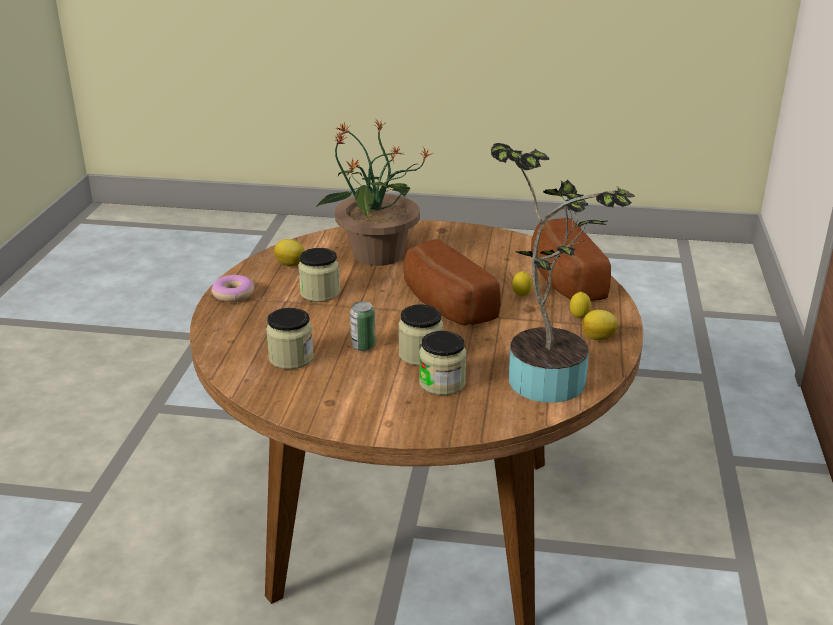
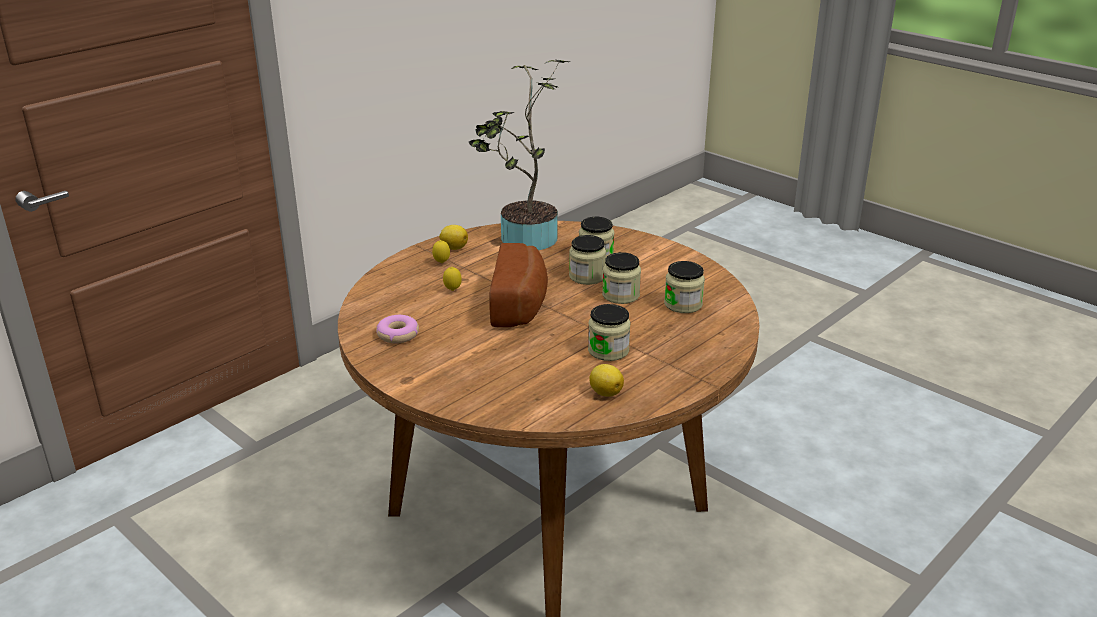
camera: 145 degrees left, 0 degrees up
(233, 294) = (688, 377): donut -> donut (397, 335)
(363, 346) = (620, 295): can -> jar
(376, 255) = (510, 373): potted plant -> none
(562, 280) = (399, 291): bread -> none

